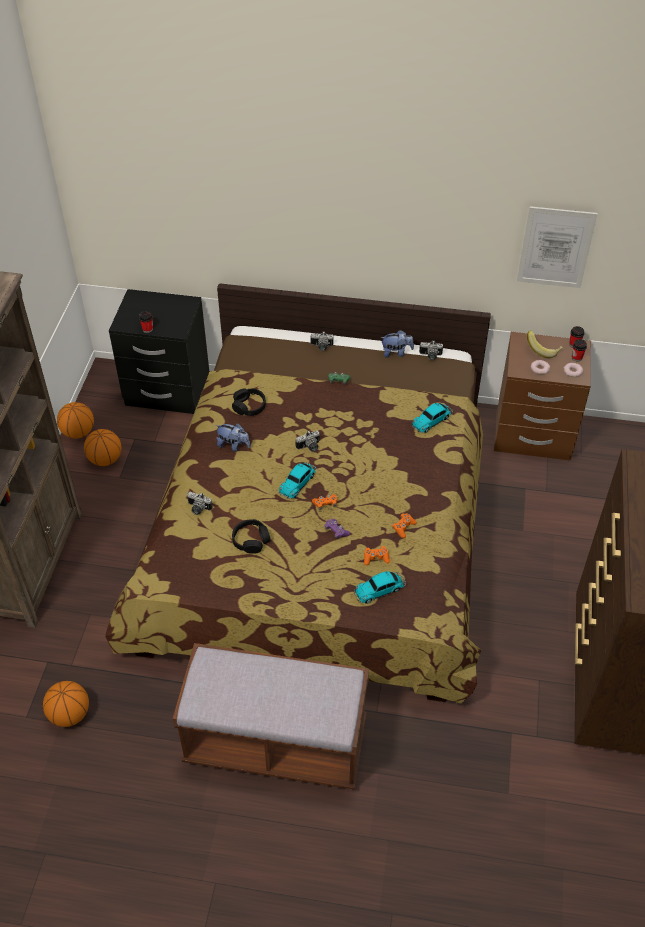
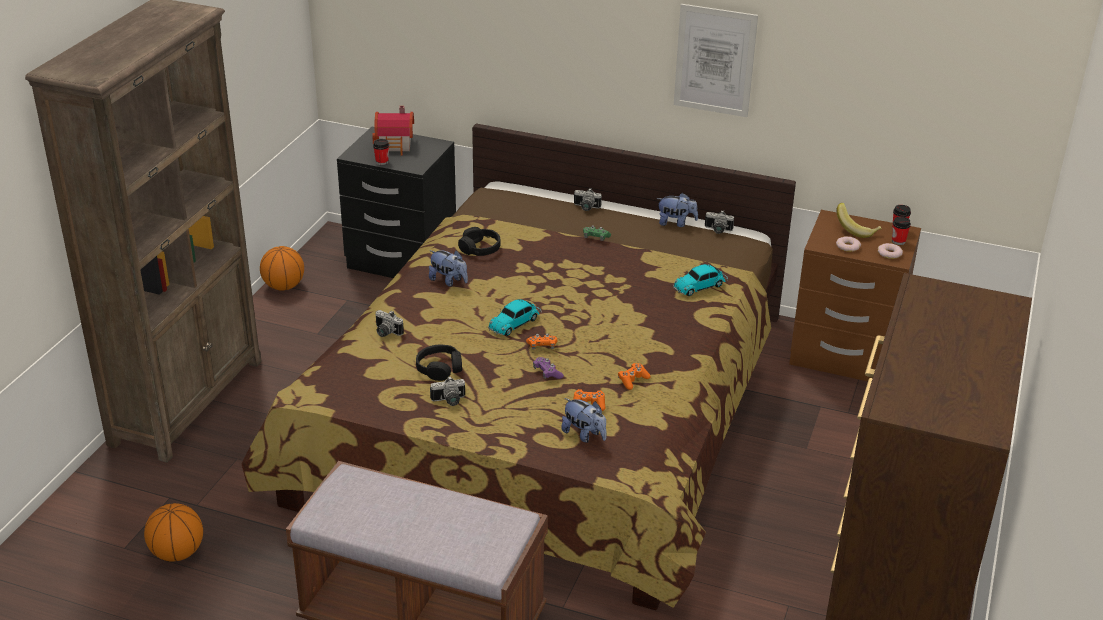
camera: 10 degrees right, 15 degrees down
(105, 459) = (306, 315): basketball -> none
(154, 308) = (396, 145): none -> toy house
(309, 447) = (540, 293): camera -> camera (449, 401)
(380, 589) = (584, 435): toy car -> plush toy
(555, 247) = (875, 94): picture -> picture (714, 60)

